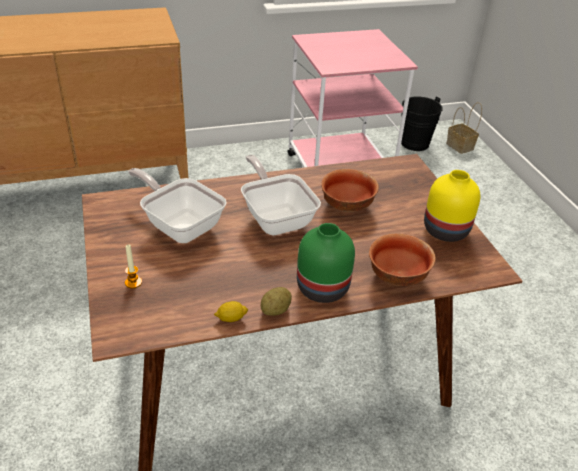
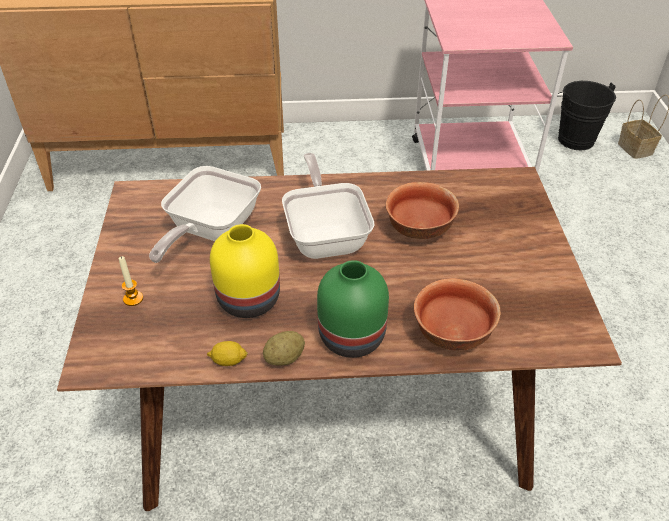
camera: 15 degrees right, 5 degrees up
(180, 225) = (209, 232): frying pan -> frying pan turned 120 degrees counterclockwise
(447, 231) = (539, 278): yellow vase -> yellow vase (250, 300)

